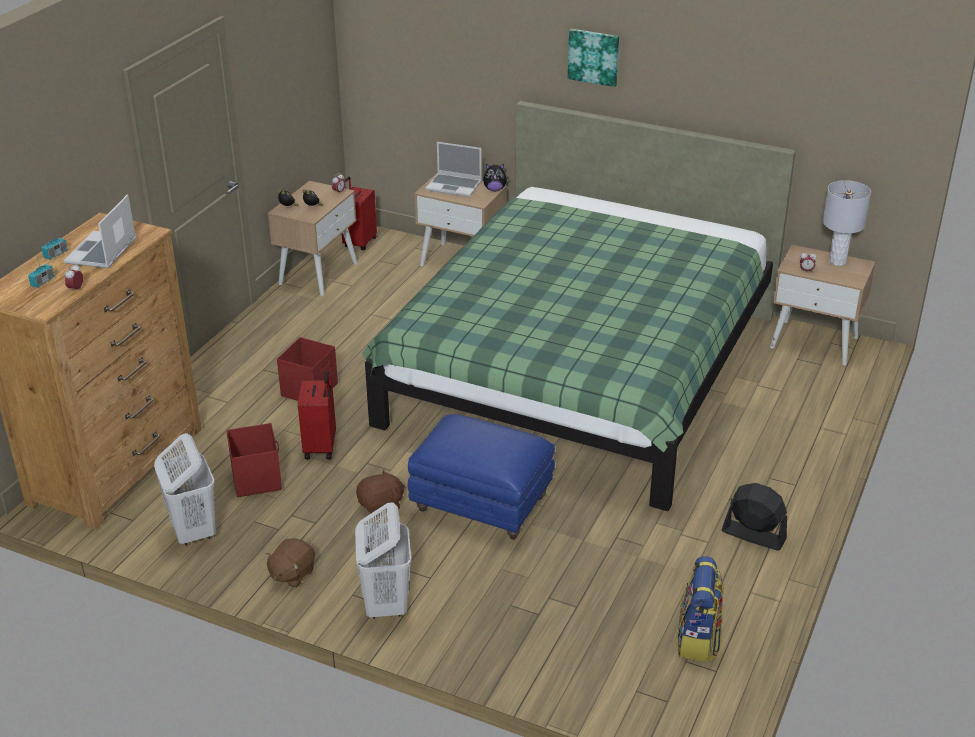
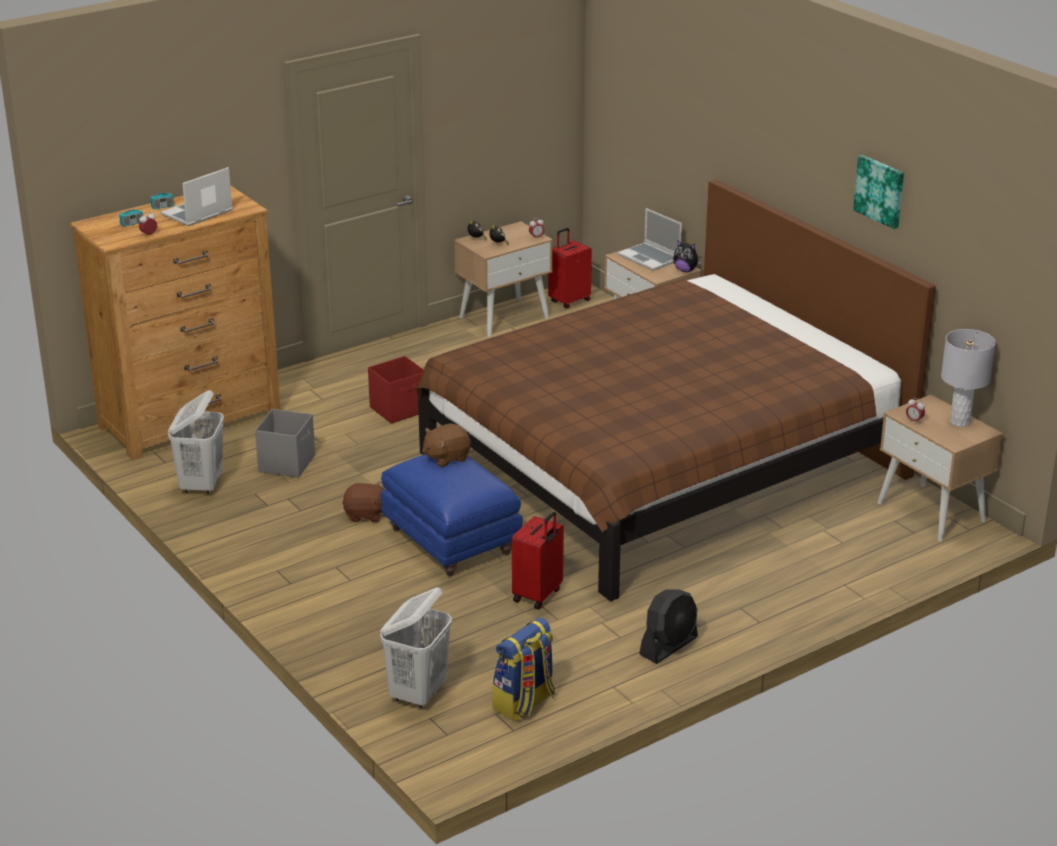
camera: 30 degrees right, 5 degrees down
(257, 479) = (287, 463): red storage box -> grey storage box
(291, 574) = (245, 540): brown plush toy -> brown plush toy (446, 458)
(321, 447) = (363, 456): red suitcase -> red suitcase (538, 595)
(386, 604) = (296, 586): white laundry basket -> white laundry basket (418, 693)
(580, 369) = (660, 465): green bed -> brown bed
(594, 56) = (778, 145): picture -> picture (880, 191)
(753, 535) = (669, 646): black fan -> black fan turned 75 degrees clockwise

